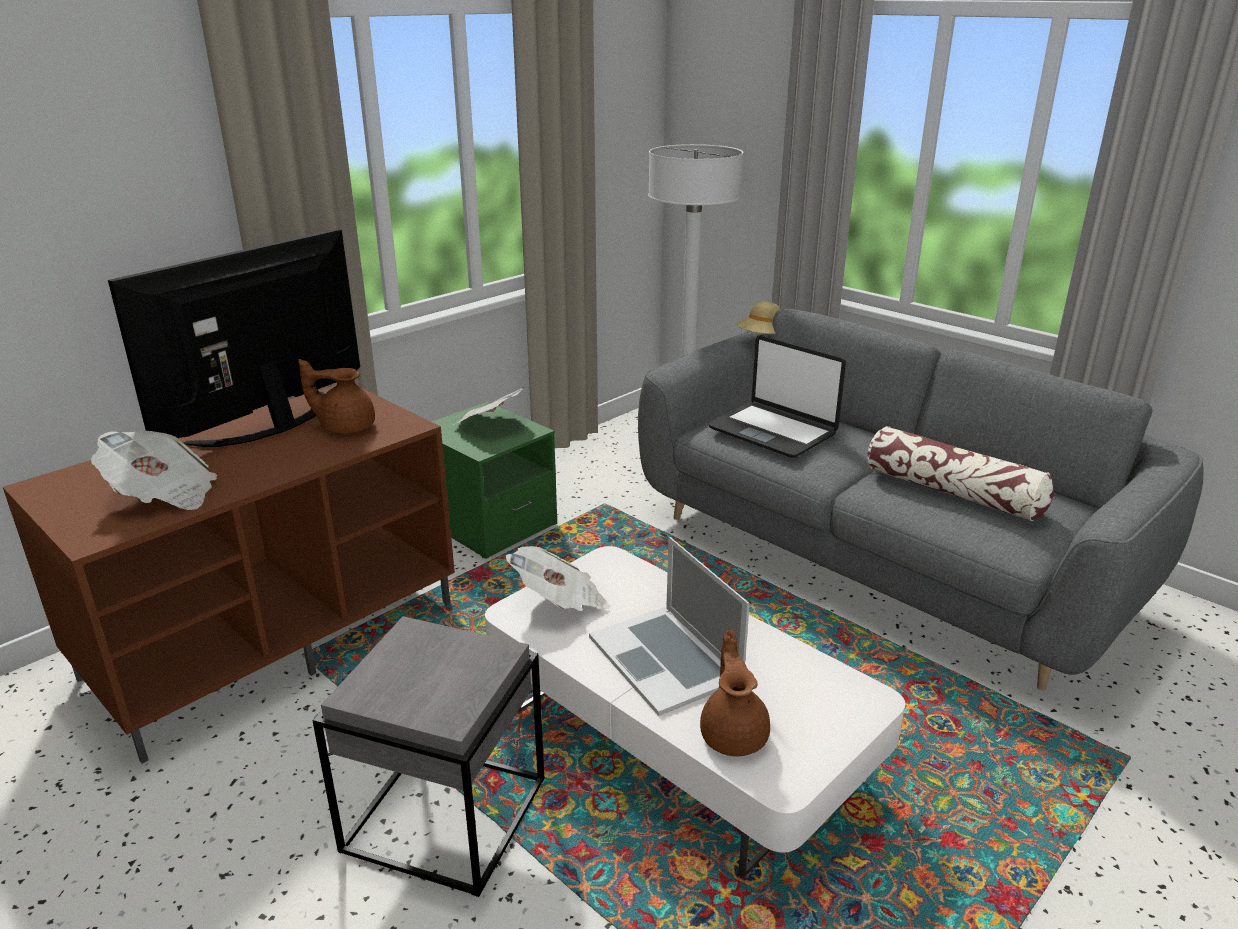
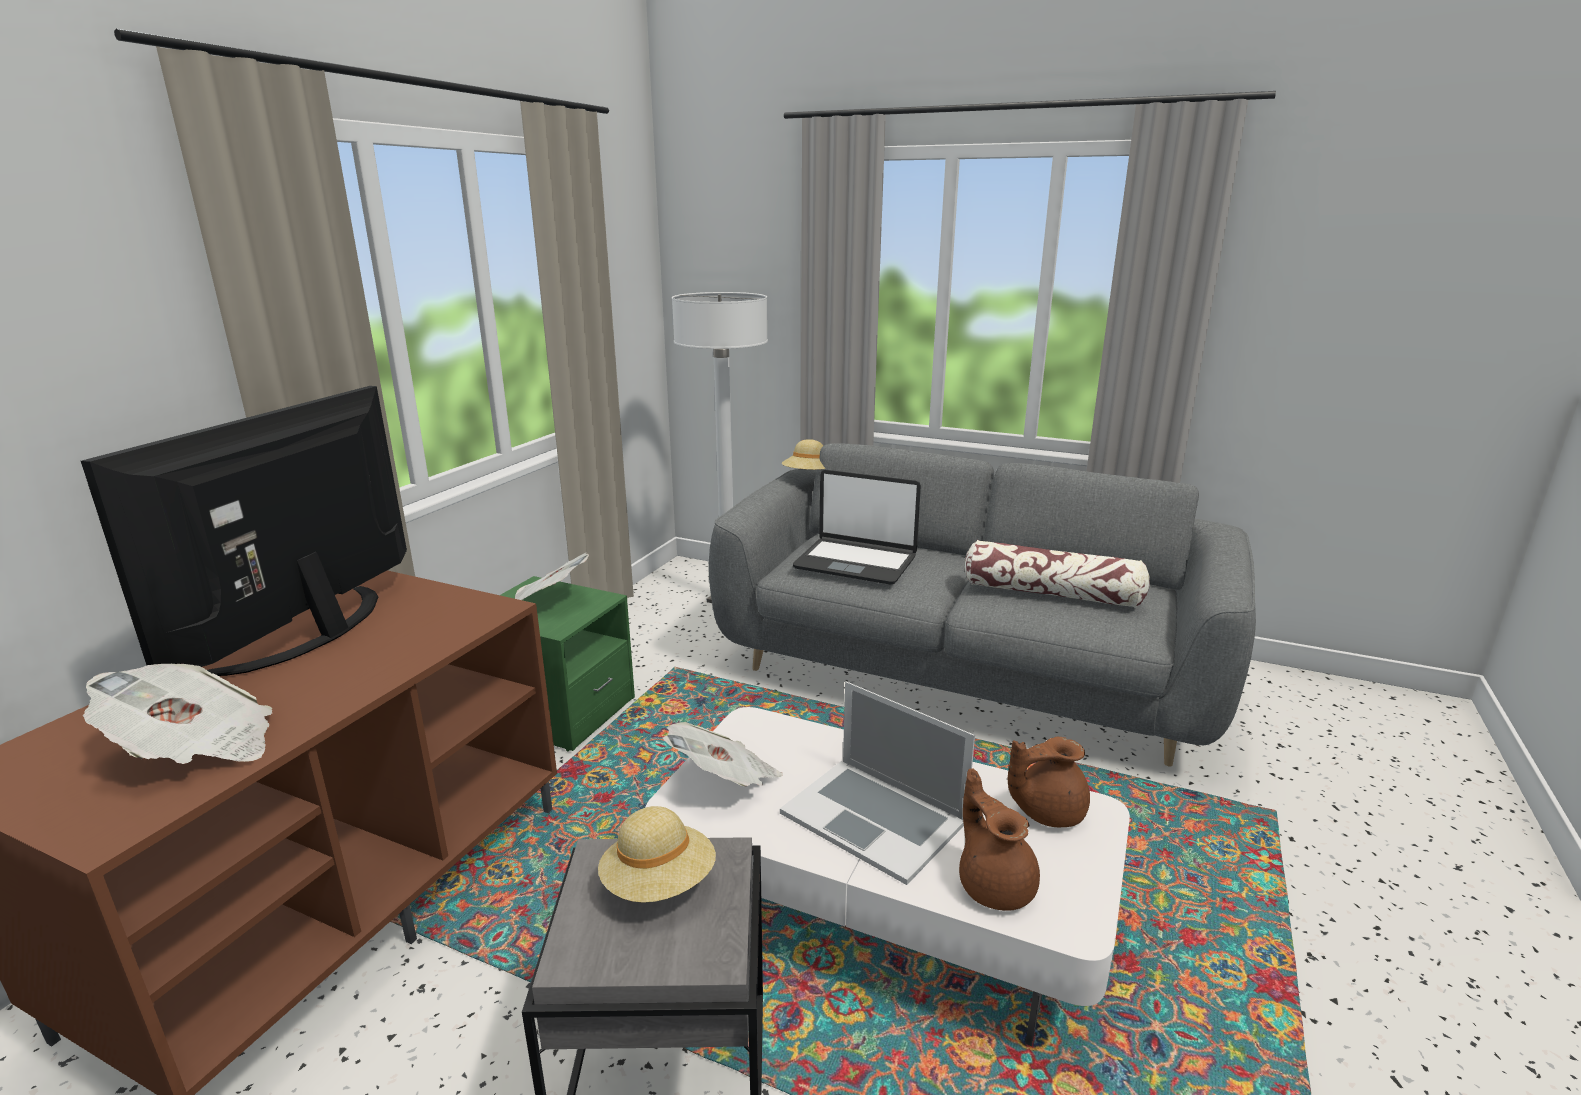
camera: 20 degrees left, 5 degrees down
(345, 427) = (416, 621): brown teapot -> brown teapot (1046, 811)
(441, 660) = (659, 883): none -> beige hat

